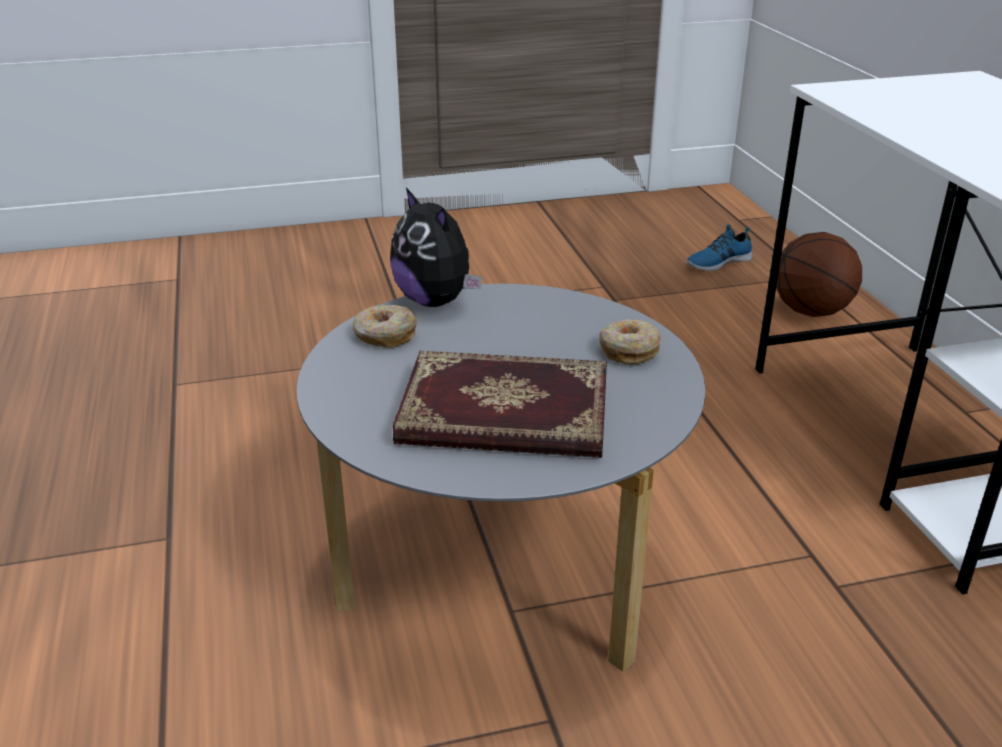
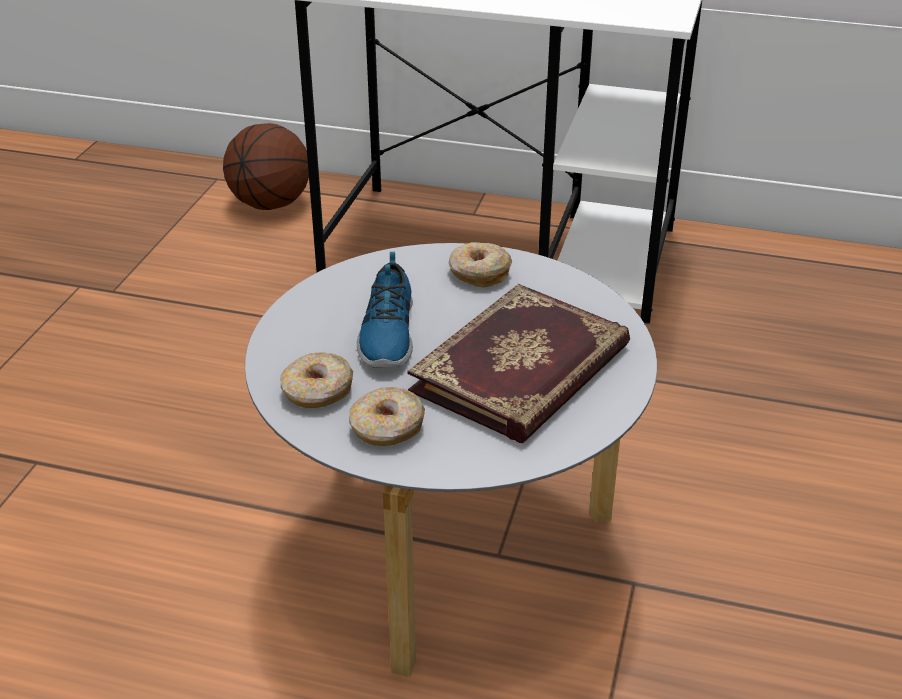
camera: 60 degrees left, 5 degrees up
(364, 377) = (387, 428): none -> donut
(436, 301) = (280, 339): plush toy -> none
(717, 262) = (130, 206): shoe -> shoe (386, 334)

